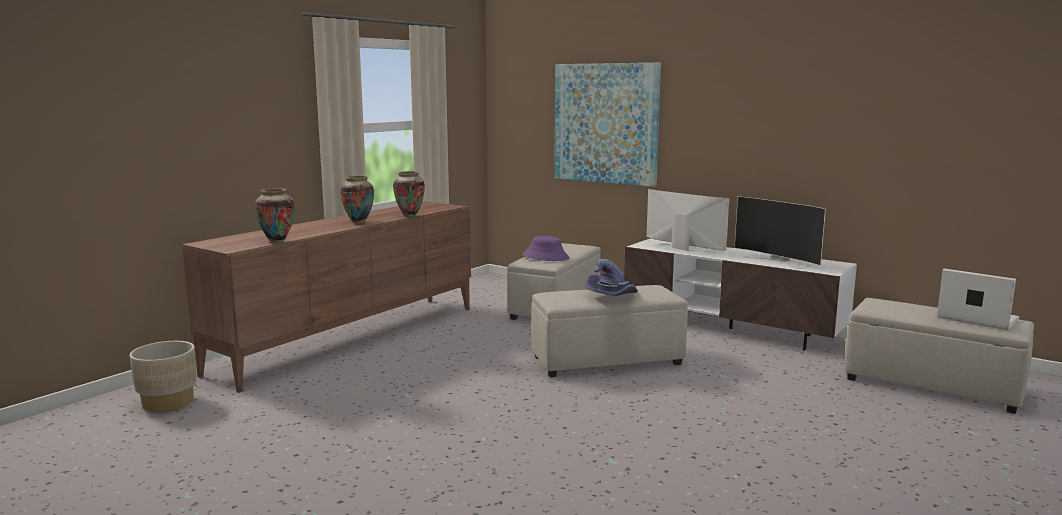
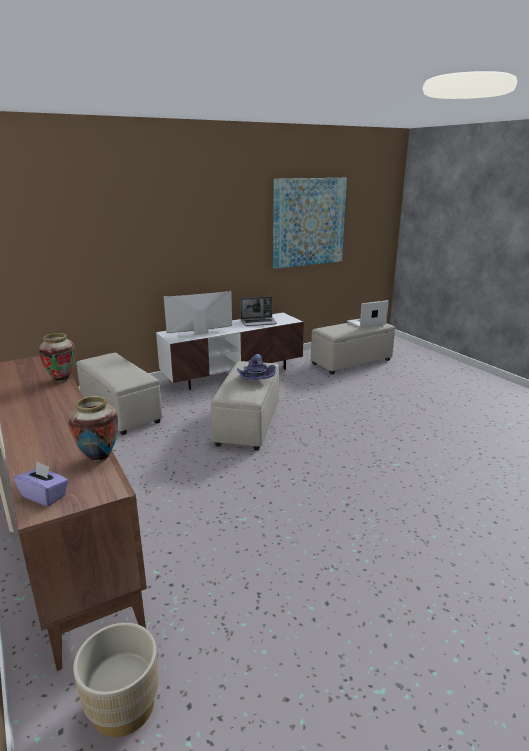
camera: 65 degrees left, 10 degrees up
(221, 241) = (45, 496): none -> purple tissue box
(358, 222) = (57, 406): vase -> none
(546, 257) = (122, 373): purple hat -> none
(606, 123) = (97, 249): picture -> picture (309, 222)
(779, 260) = (259, 322): television -> laptop

